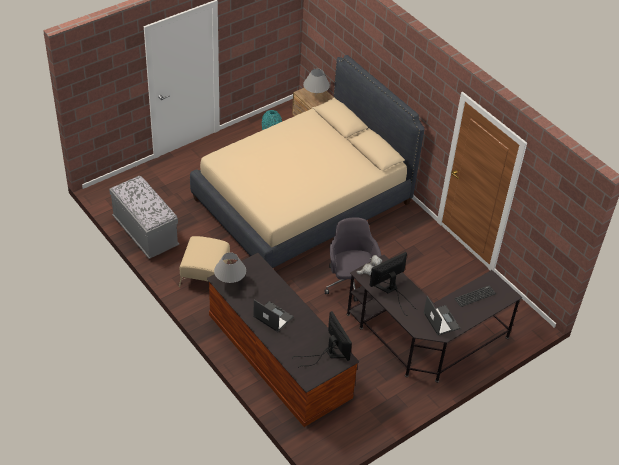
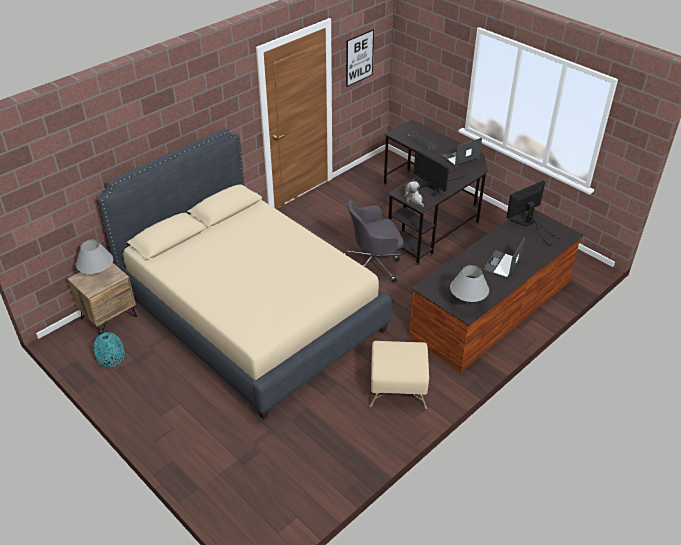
camera: 95 degrees left, 5 degrees down
(145, 233) = (341, 463): grey bench -> none
(544, 208) = (359, 58): none -> picture

